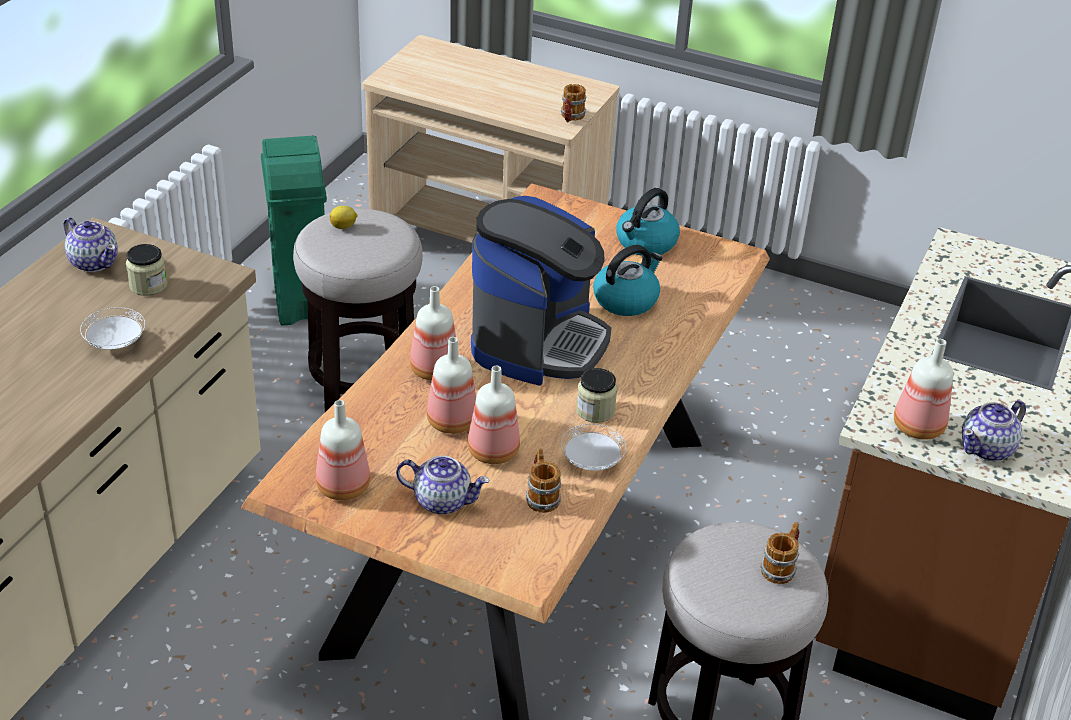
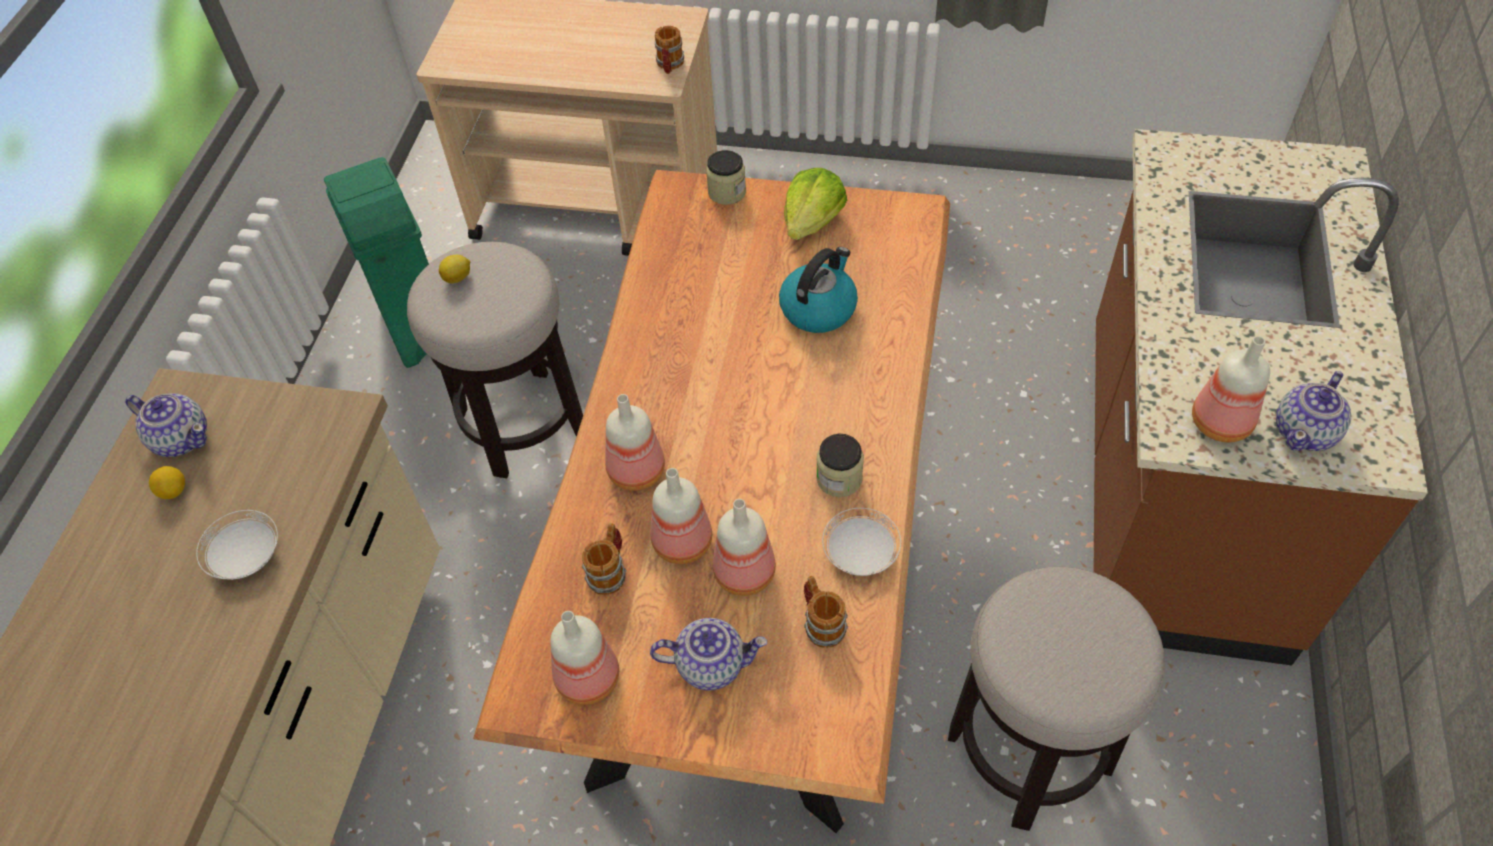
camera: 10 degrees left, 15 degrees up
(76, 292) = (174, 491): none -> lemon
(148, 285) = (260, 456): jar -> jar (727, 192)
(538, 342) = (741, 396): coffee machine -> none
(646, 243) = (812, 222): kettle -> lettuce
(781, 567) = (1105, 626): mug -> mug (610, 571)

